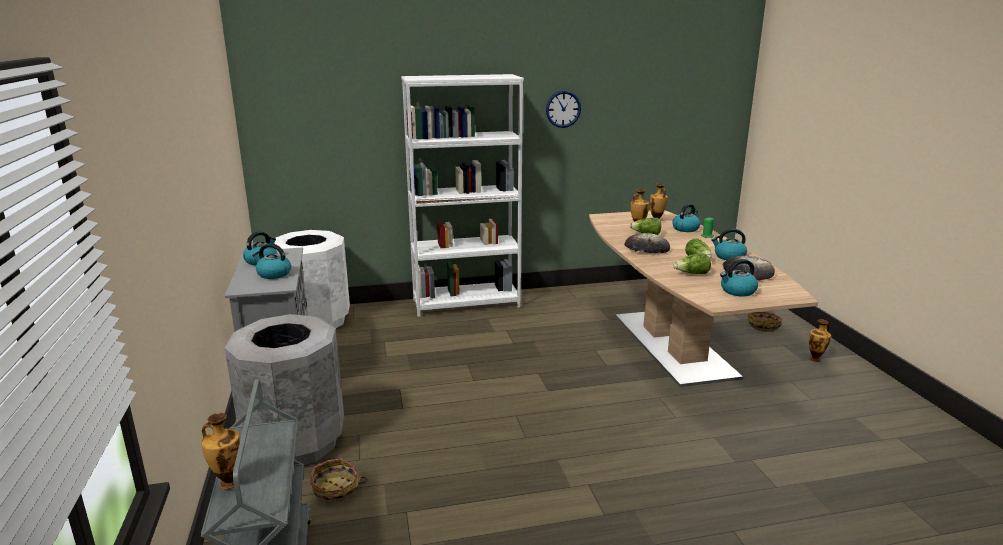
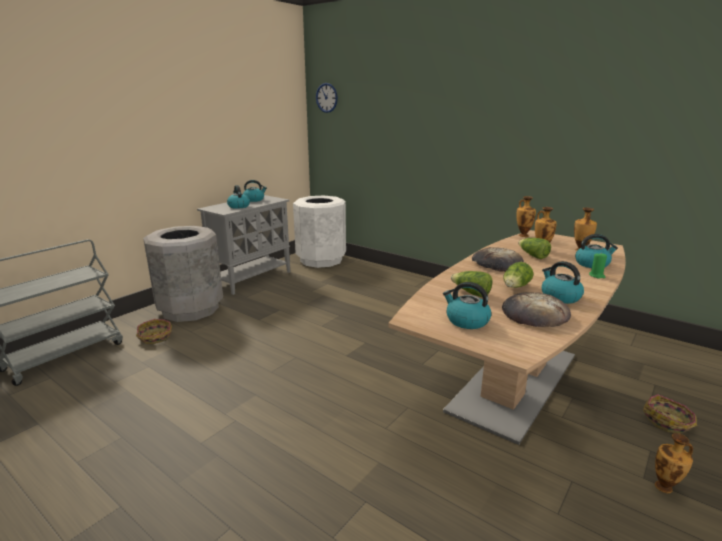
camera: 50 degrees right, 0 degrees up
(228, 483) = (29, 283): vase -> vase (523, 235)
(466, 303) = (420, 283): white bookcase -> none
(563, 109) = (536, 120): wall clock -> wall clock (326, 97)

